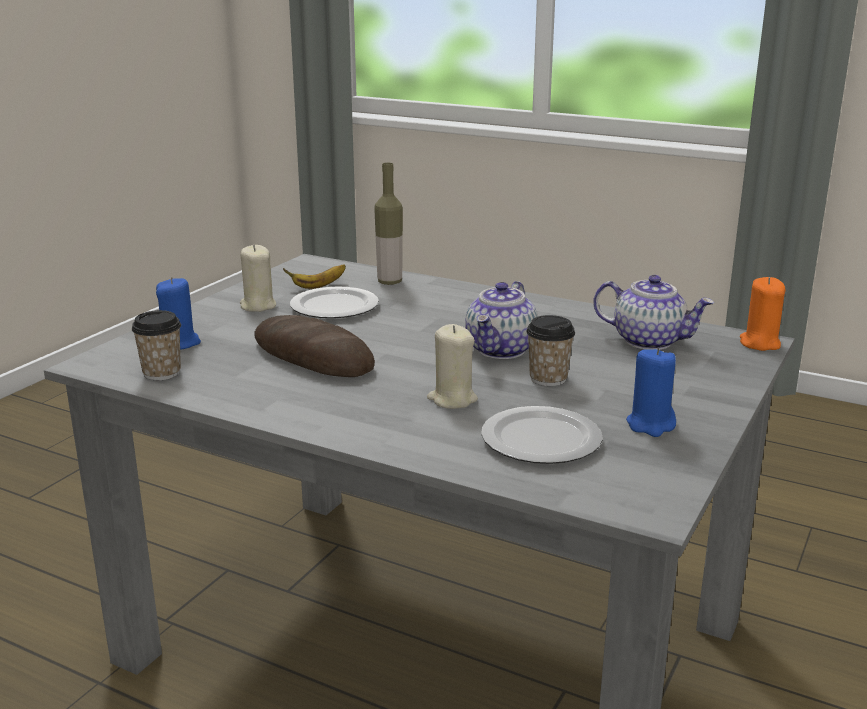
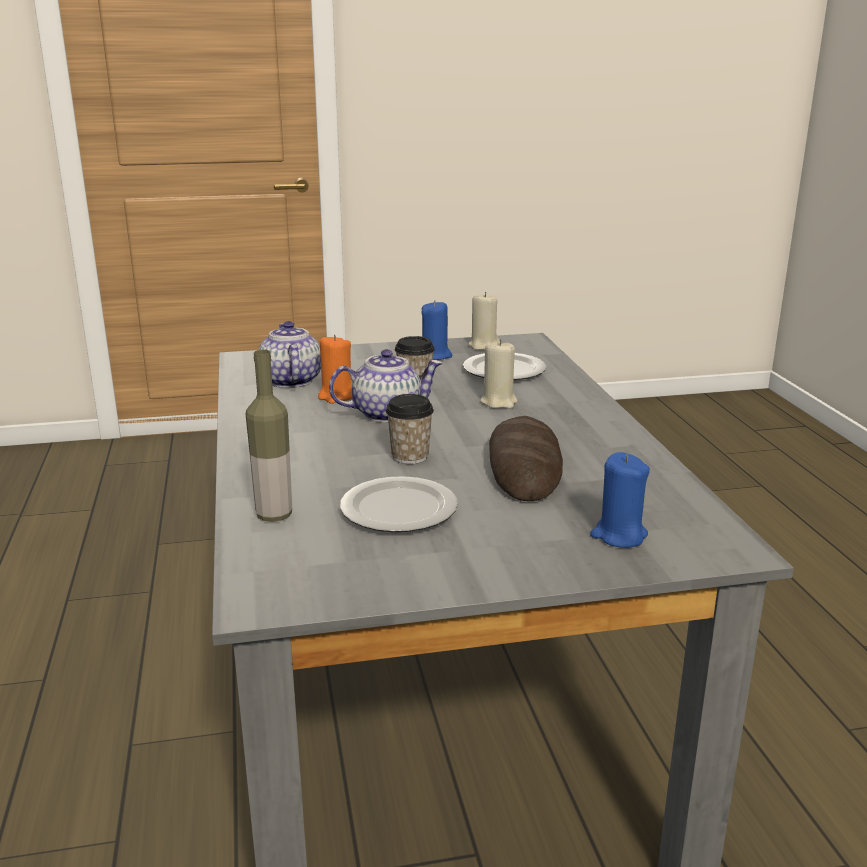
camera: 130 degrees left, 0 degrees up
(162, 373) = (674, 507): cup -> cup (410, 456)
(258, 306) = (463, 550): beige candle -> beige candle (484, 346)
(318, 286) = (348, 548): banana -> none
(759, 343) = (247, 356): orange candle -> orange candle (337, 396)

